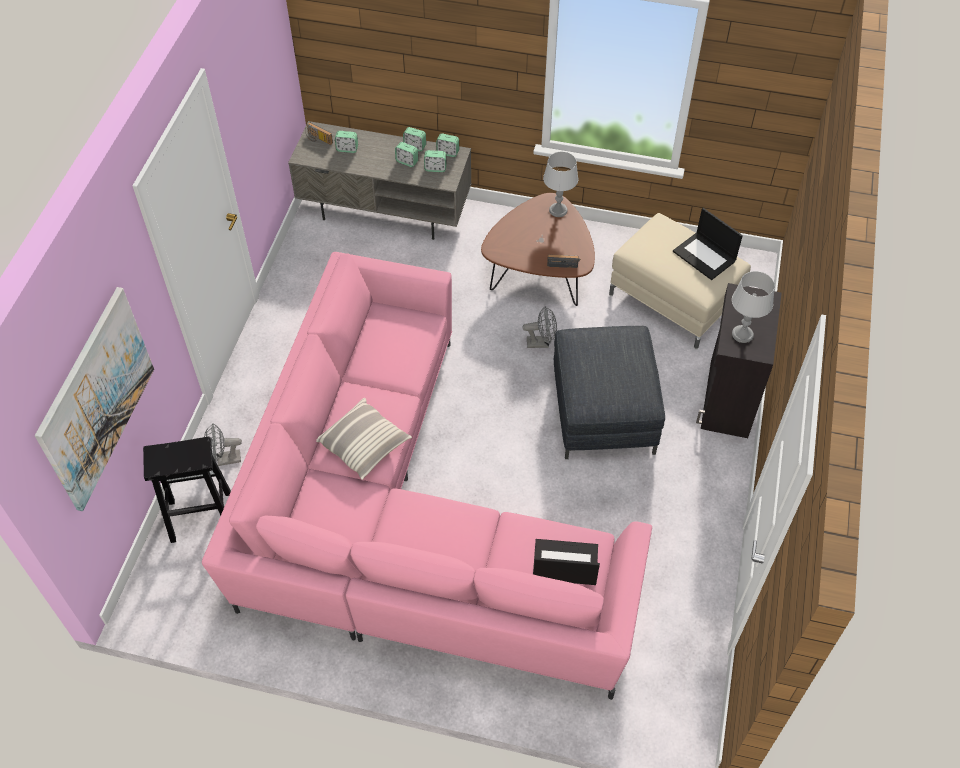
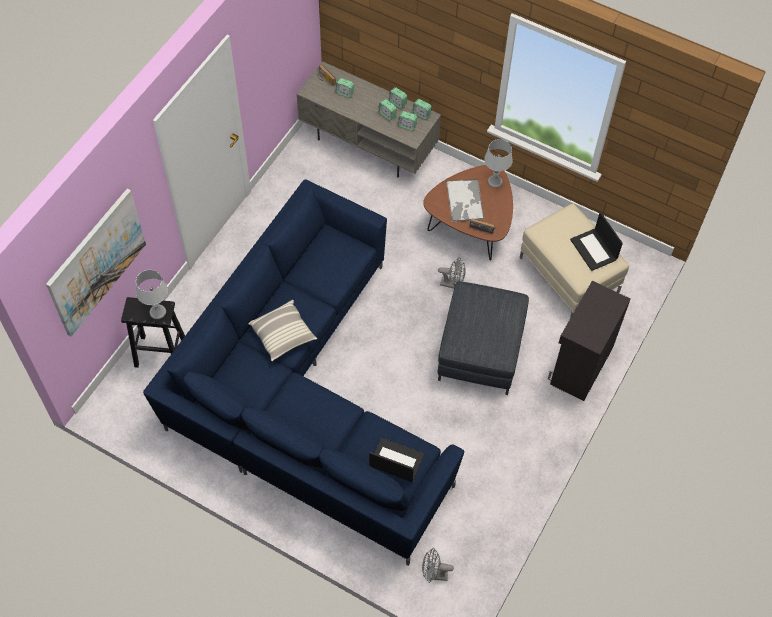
camera: 15 degrees right, 5 degrees up
(224, 460) = (189, 315): grey fan -> grey fan (434, 574)
(406, 523) = (304, 397): pink sofa -> blue sofa
(531, 240) = (465, 201): none -> tray
(742, 334) = (586, 324): grey table lamp -> grey table lamp (158, 312)

